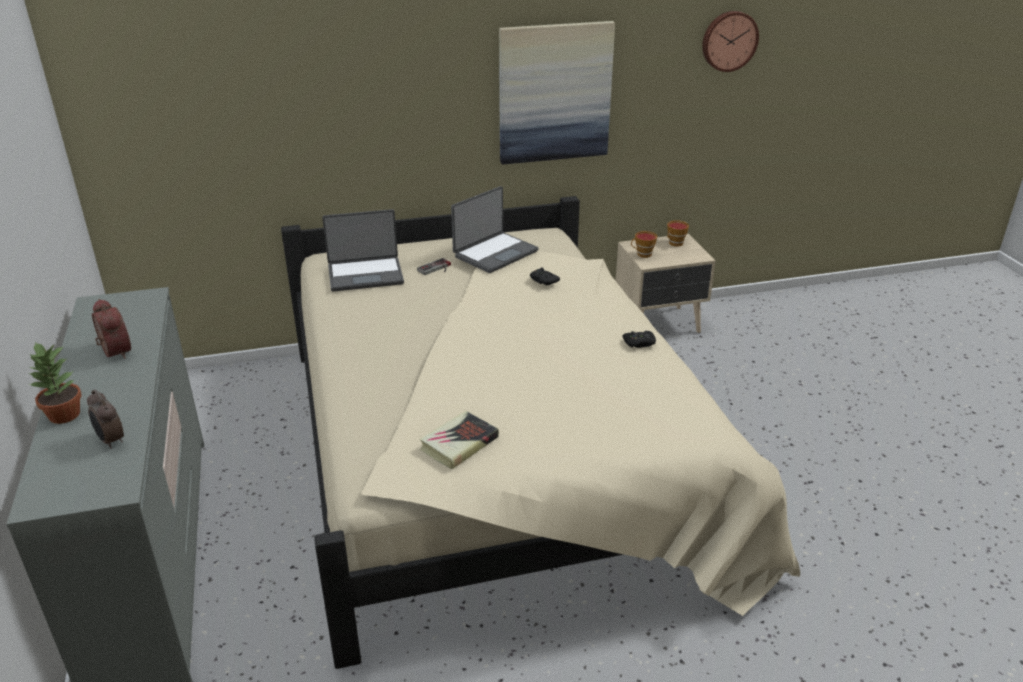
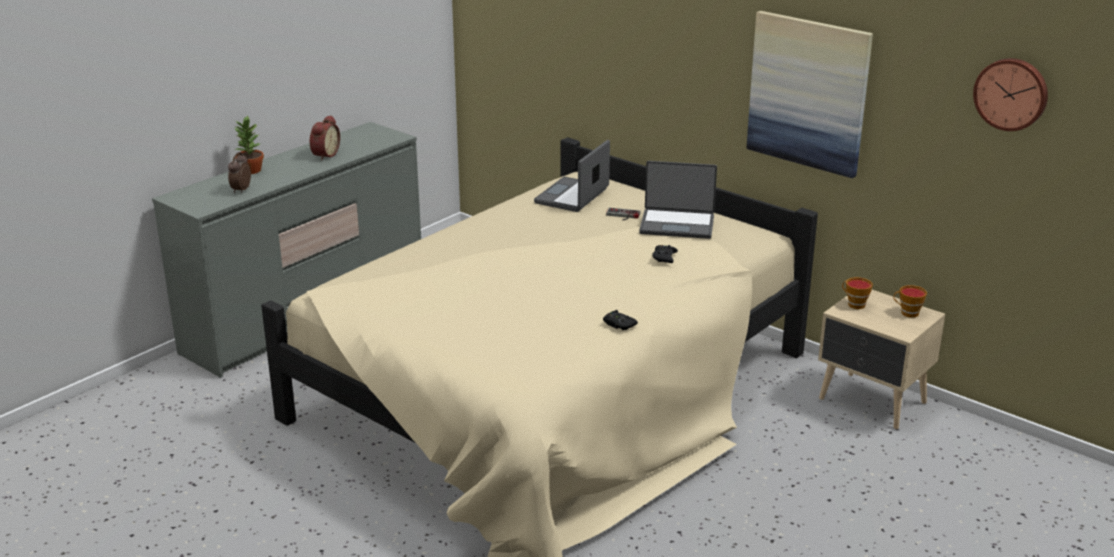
camera: 55 degrees right, 5 degrees down
(365, 275) = (573, 196): laptop -> laptop turned 75 degrees clockwise
(459, 444) = (392, 301): book -> none

